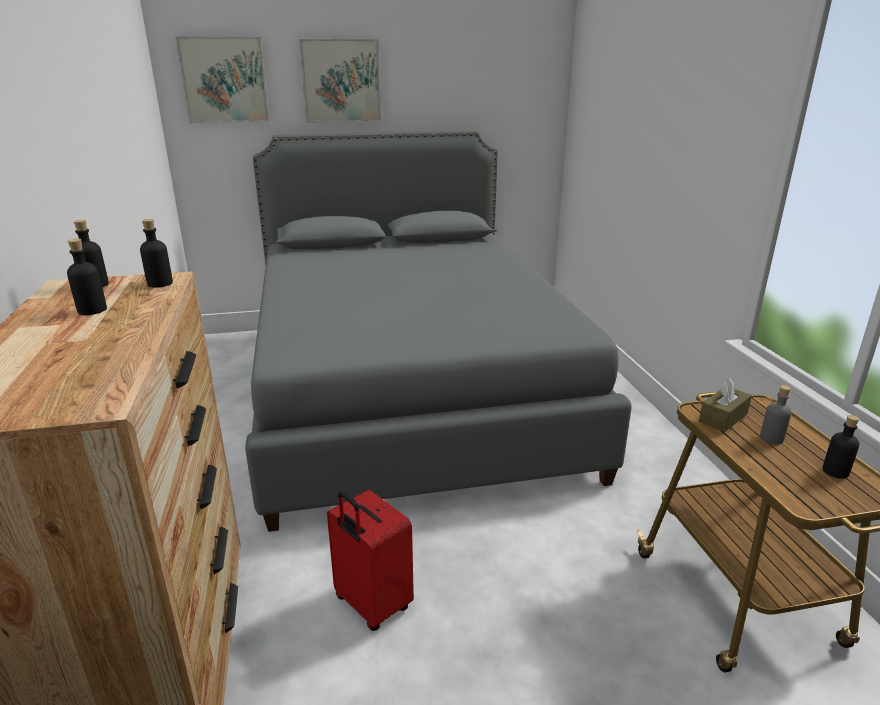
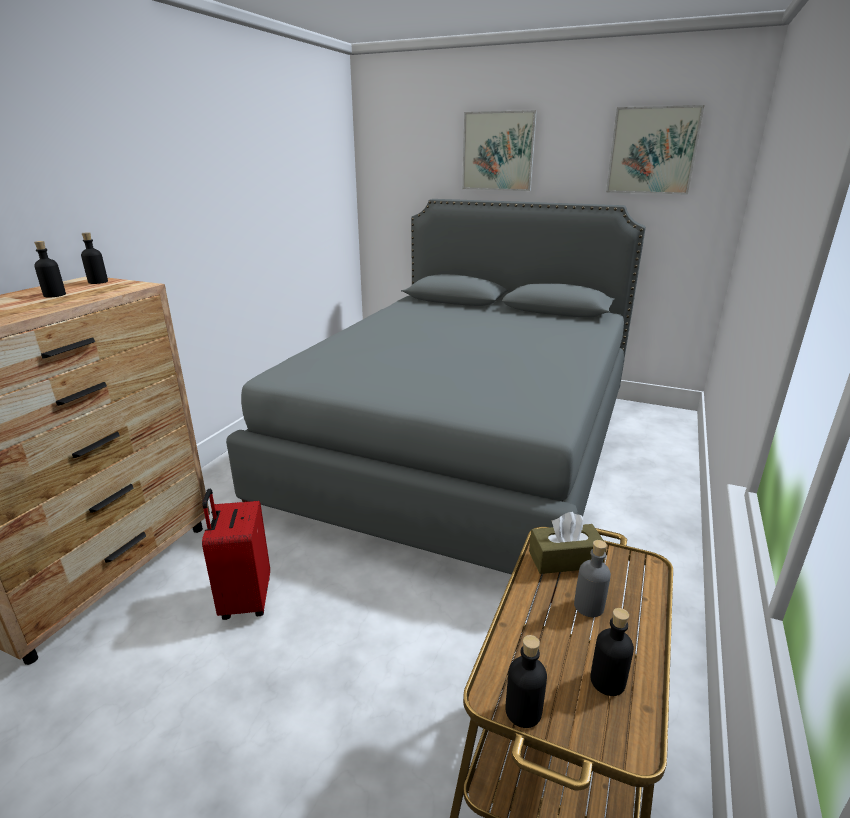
camera: 35 degrees right, 0 degrees up
(160, 283) = (126, 287): black bottle -> black bottle (523, 711)
(224, 80) = (403, 149): picture -> picture (652, 151)

